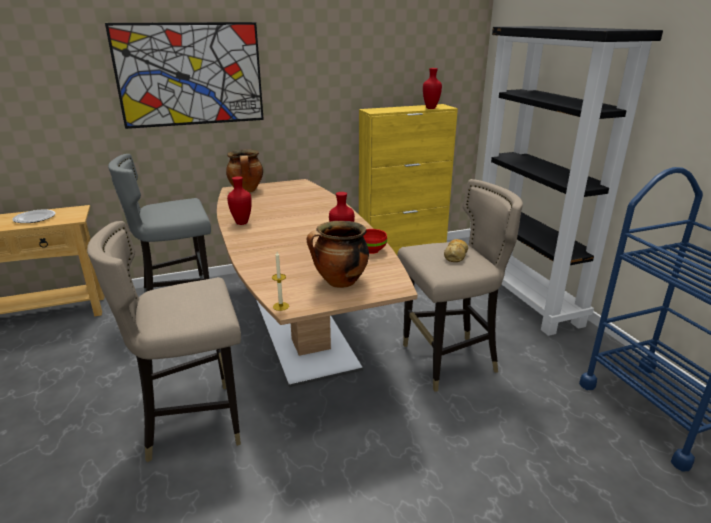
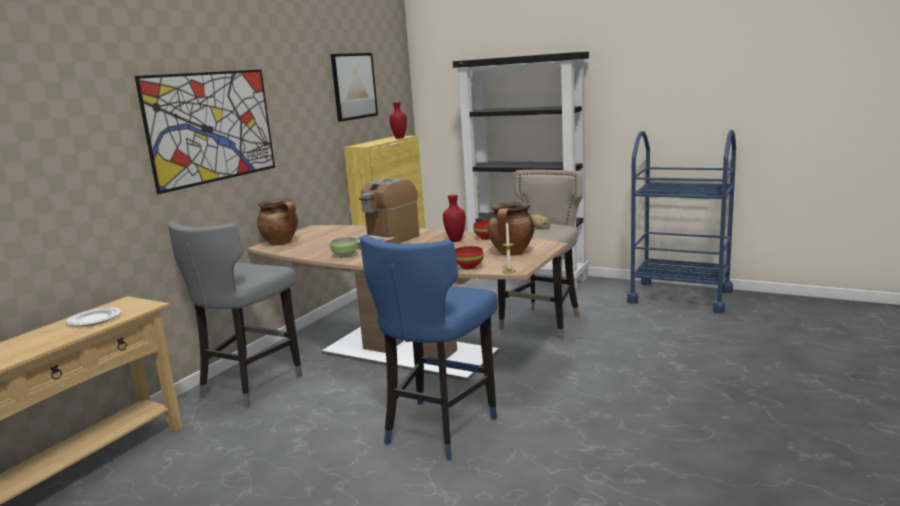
camera: 40 degrees left, 10 degrees down
(194, 422) = (438, 428): beige stool -> blue stool
(242, 223) = (344, 256): red vase -> green bowl
(272, 282) = (469, 267): none -> red bowl
(300, 218) = (386, 241): none -> coffee machine
(390, 45) = (354, 86): none -> picture

